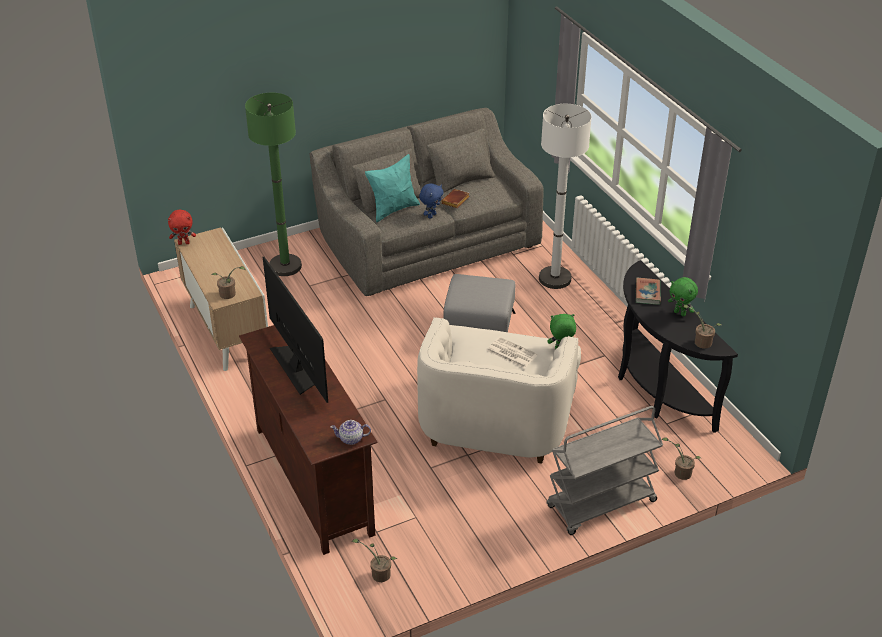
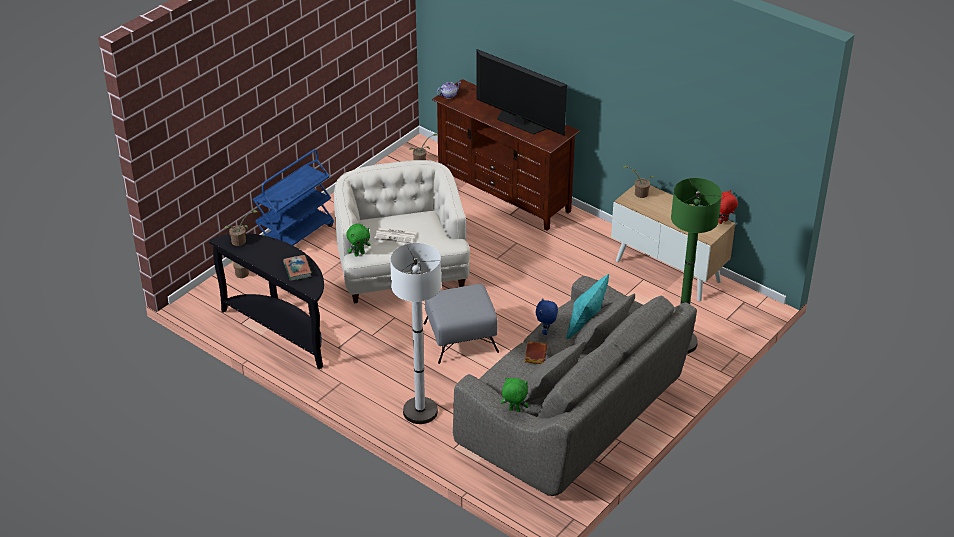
camera: 155 degrees right, 0 degrees up
(601, 505) = (295, 236): grey cart -> blue cart
(680, 313) = (264, 260): green plush toy -> green plush toy (514, 410)

